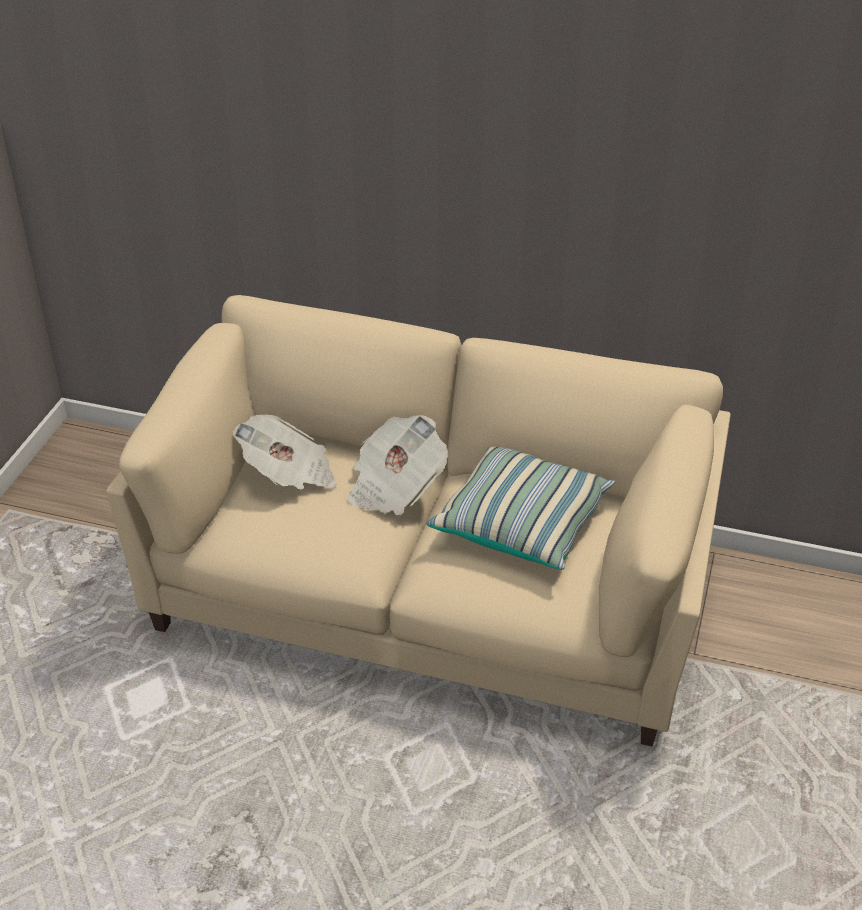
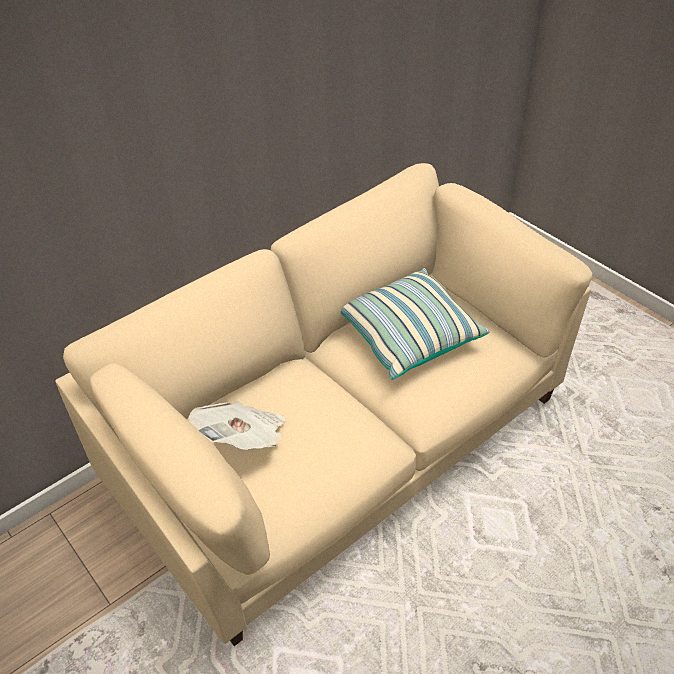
camera: 55 degrees left, 5 degrees up
(395, 486) = (313, 383): newspaper -> none

